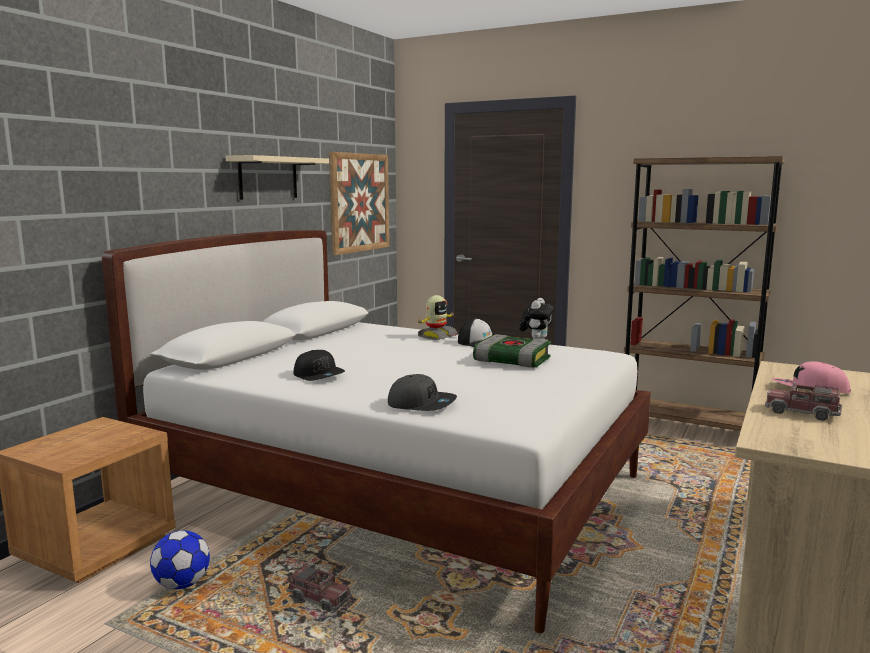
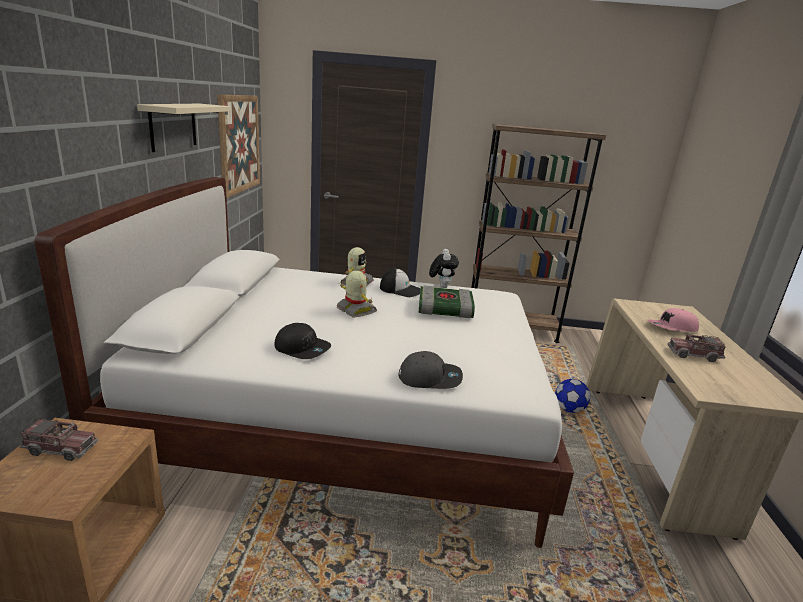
camera: 25 degrees left, 10 degrees up
(182, 584) = (212, 582): football -> football (569, 409)
(319, 599) = (354, 561): toy truck -> toy truck (61, 448)
(407, 355) = (355, 310): none -> toy robot

